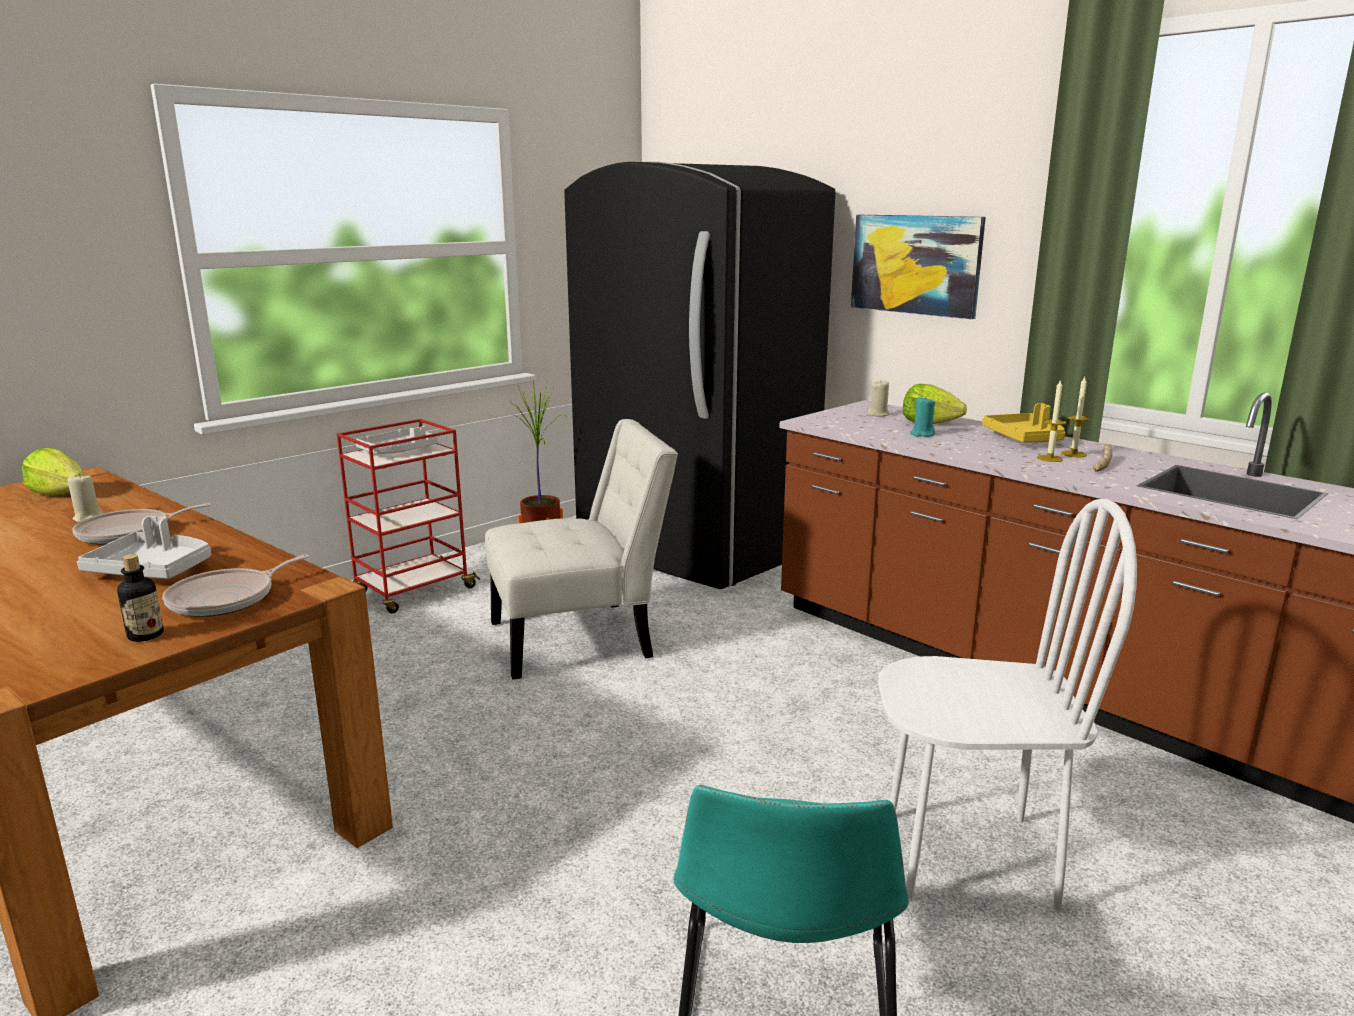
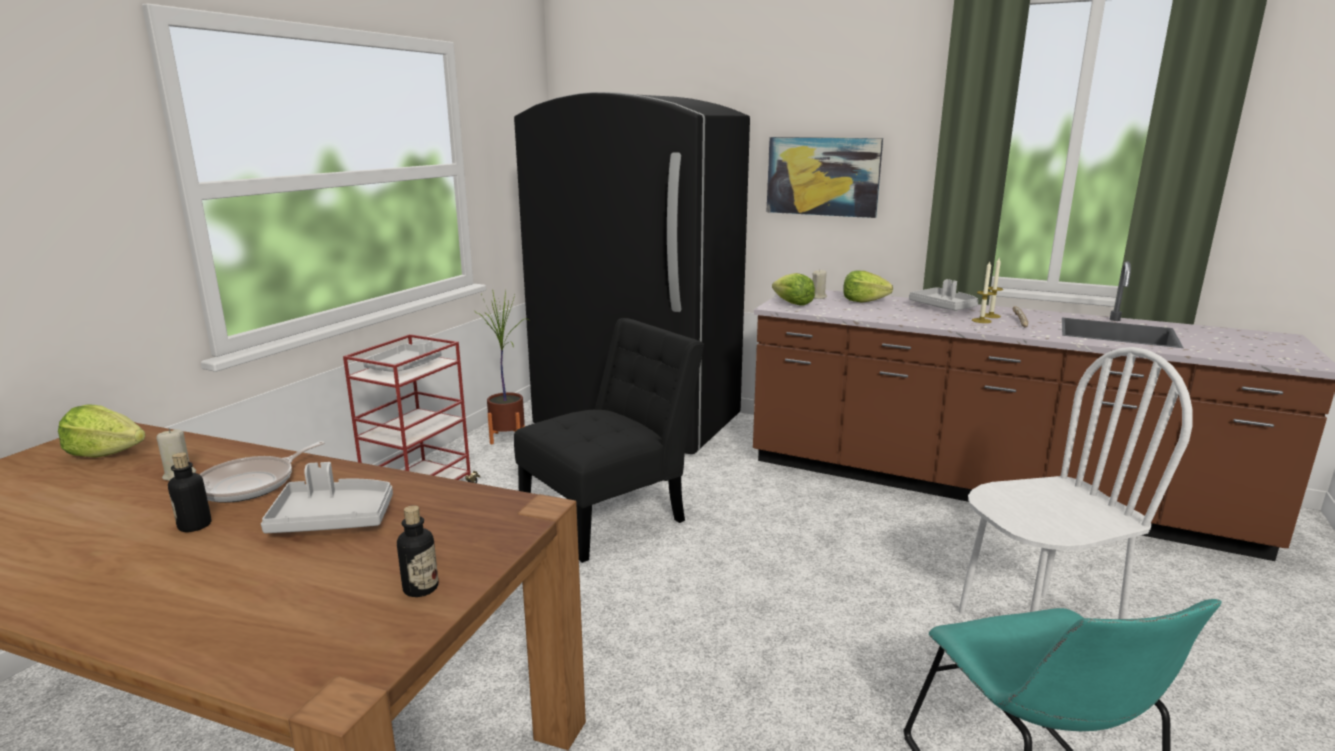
camera: 20 degrees left, 0 degrees up
(51, 558) = (195, 525): none -> bottle
(227, 599) = (456, 535): frying pan -> none
(580, 638) = (610, 515): white chair -> black chair
(835, 419) = (792, 303): none -> lettuce
(922, 434) = (871, 310): turquoise candle -> none
(1025, 439) = (944, 307): yellow tray -> grey tray

